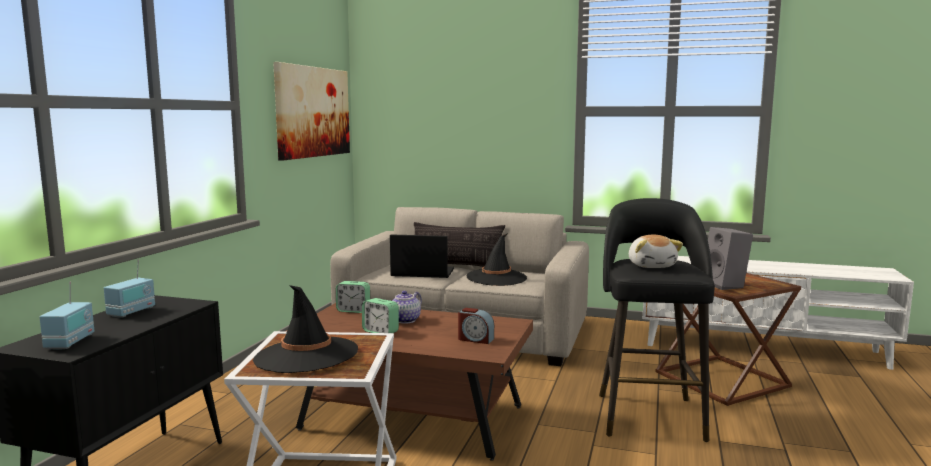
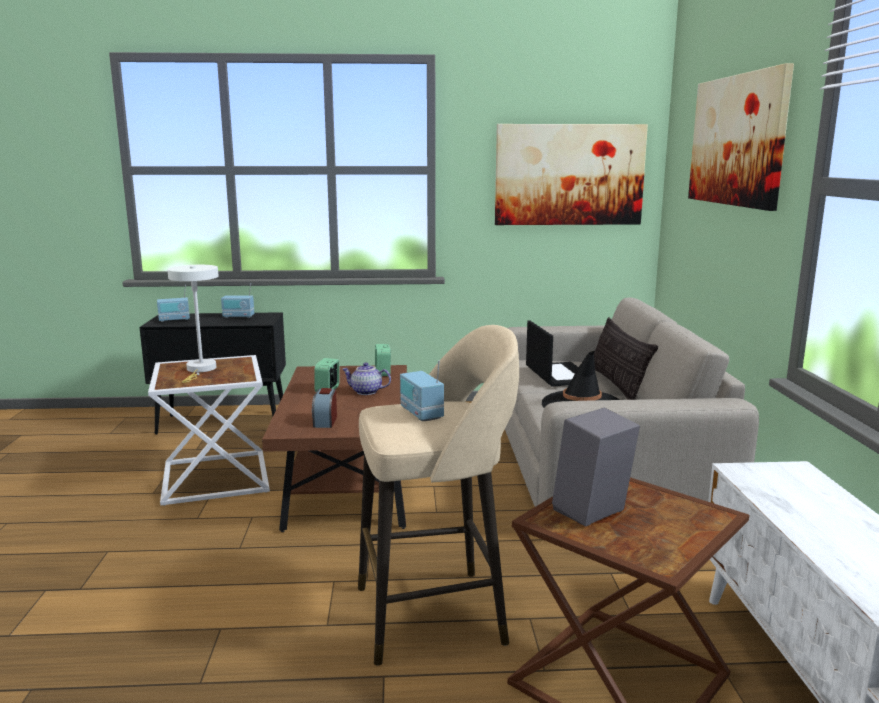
camera: 70 degrees right, 5 degrees up
(306, 355) = (200, 370): black hat -> white table lamp
(475, 85) = (737, 140): none -> picture
(649, 415) = (435, 614): black stool -> beige stool
(652, 266) = (421, 413): plush toy -> radio

